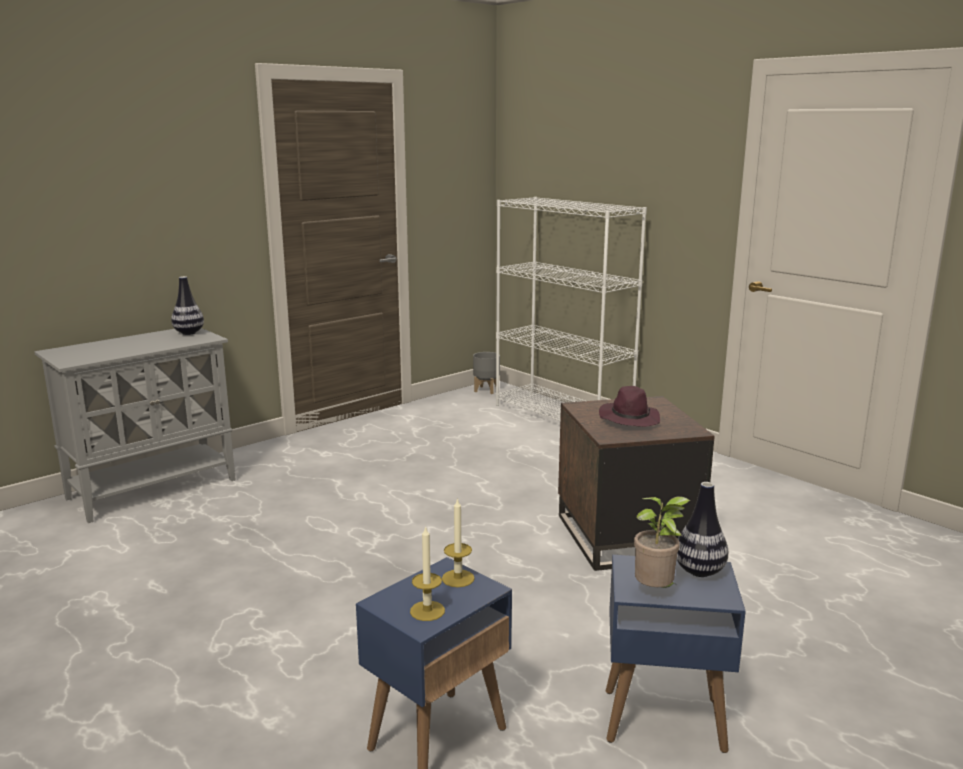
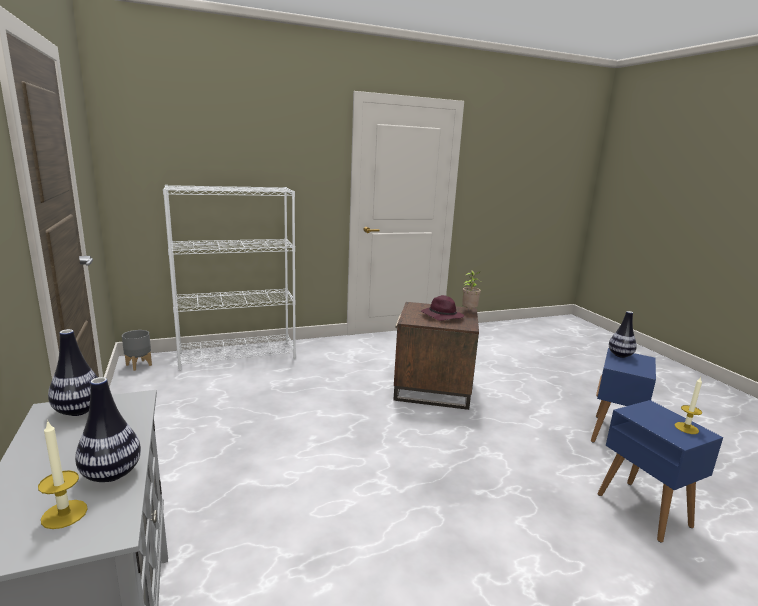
camera: 70 degrees left, 0 degrees up
(119, 352) = (112, 474): none -> vase
(458, 578) = (642, 411): candle -> candle (64, 514)
(656, 591) = (643, 368): potted plant -> potted plant (469, 311)

